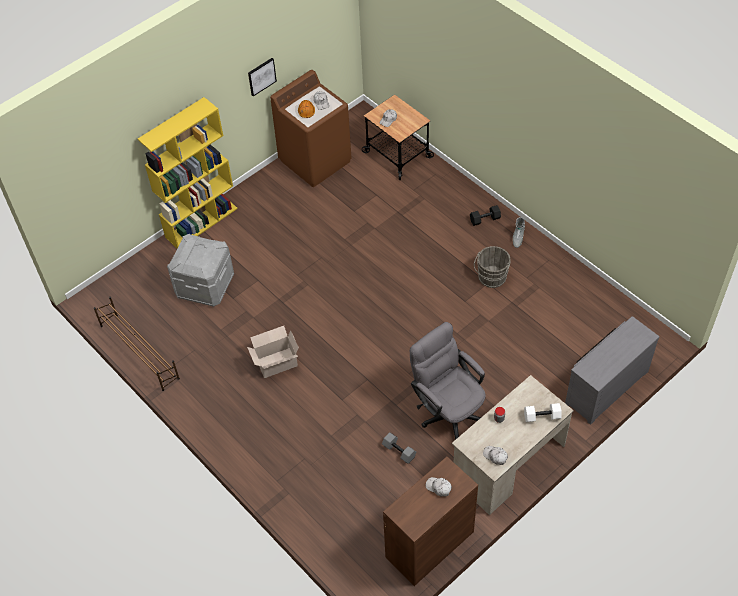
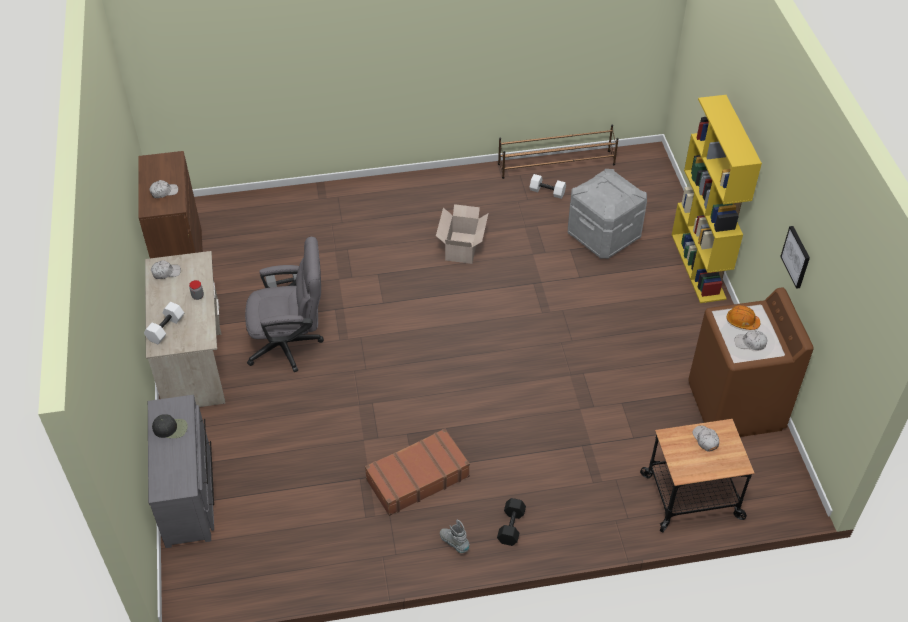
camera: 120 degrees right, 5 degrees down
(176, 341) = (547, 191): none -> white dumbbell
(491, 278) = (417, 477): grey bucket -> brown suitcase
(605, 362) = (170, 428): none -> black cap

